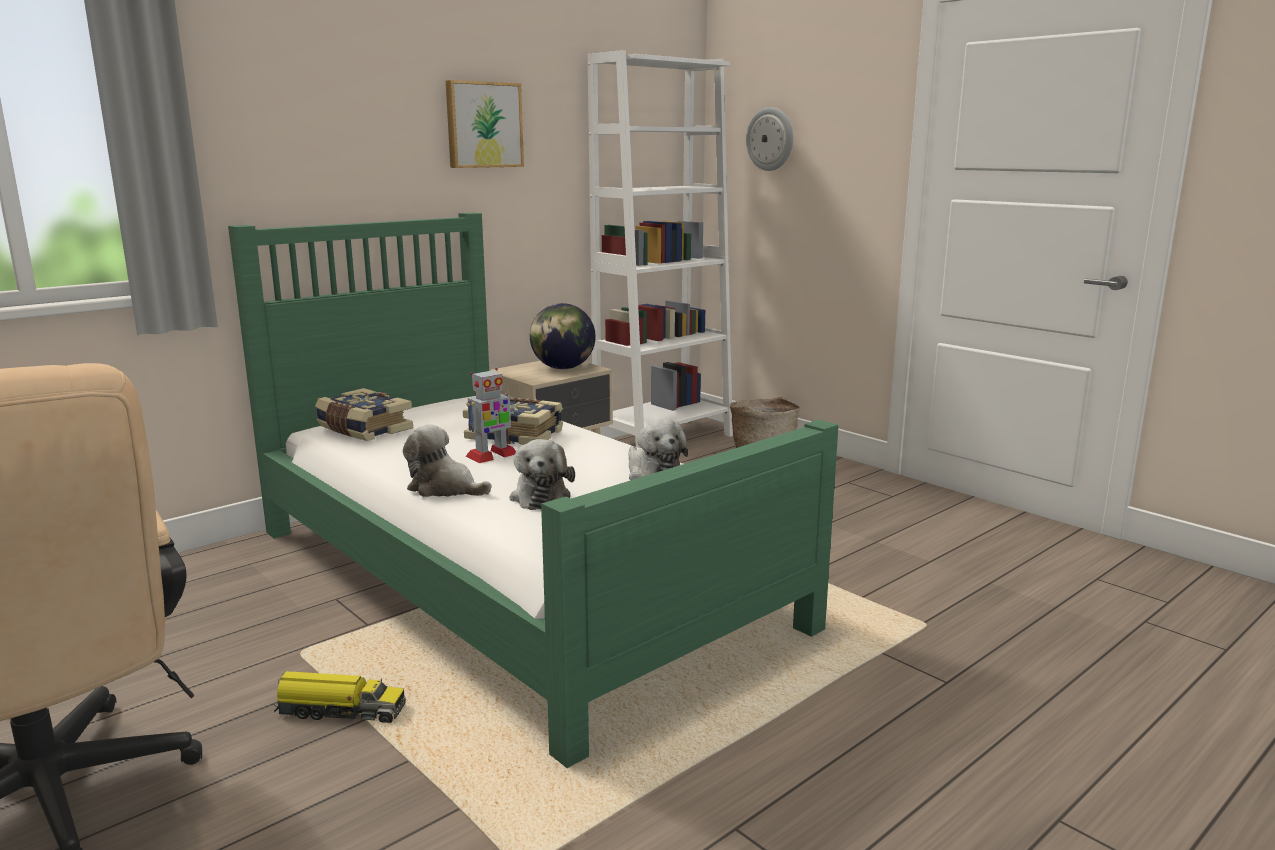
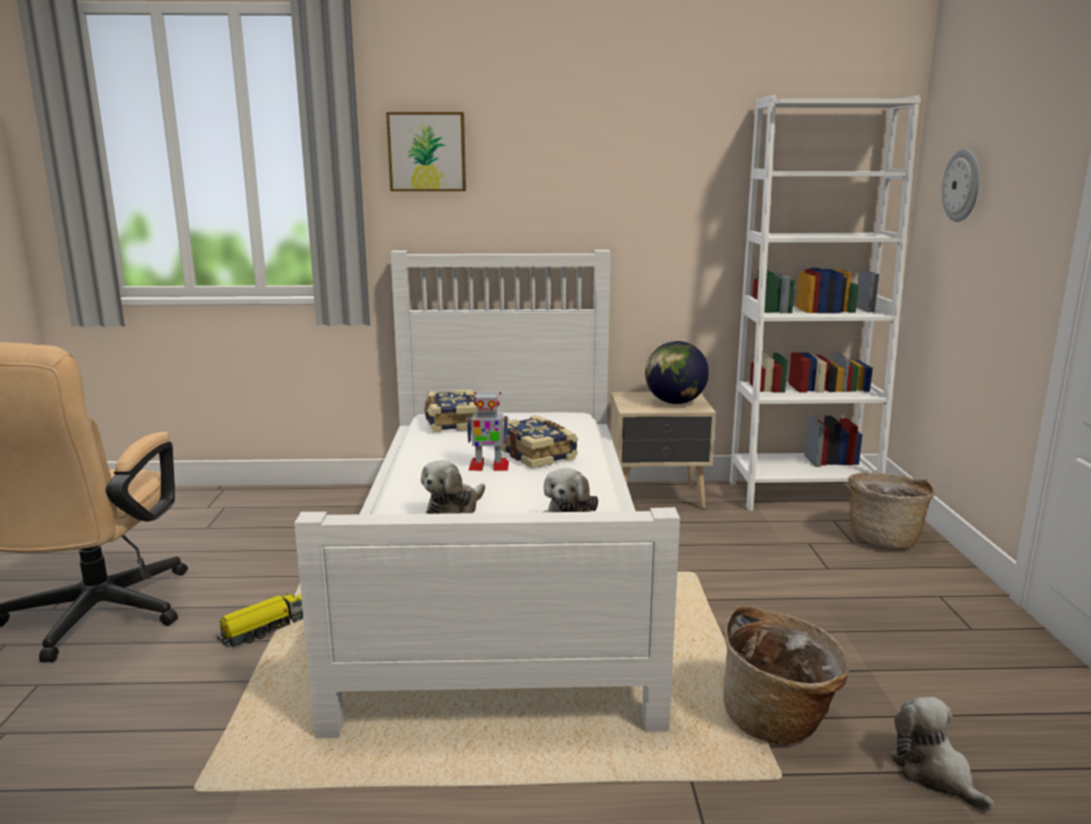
camera: 40 degrees right, 0 degrees up
(340, 711) = (268, 628): toy truck -> toy truck turned 90 degrees counterclockwise
(445, 488) = (410, 484): plush toy -> plush toy (935, 774)
(483, 125) = (630, 171): picture -> picture (427, 152)
(512, 575) = (500, 575): green bed -> white bed
(874, 593) = (778, 720): none -> basket

